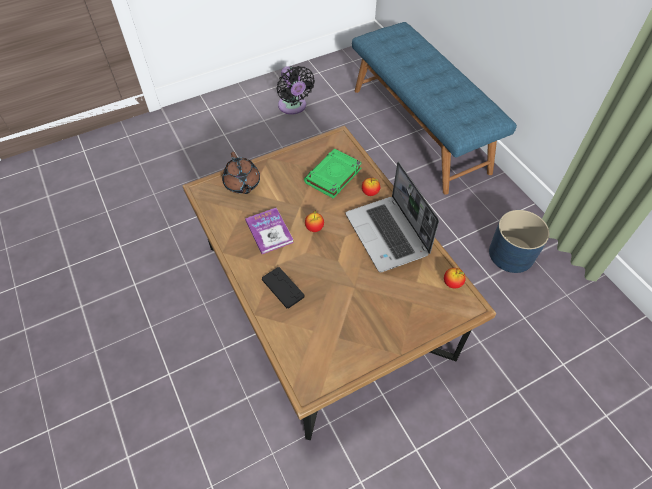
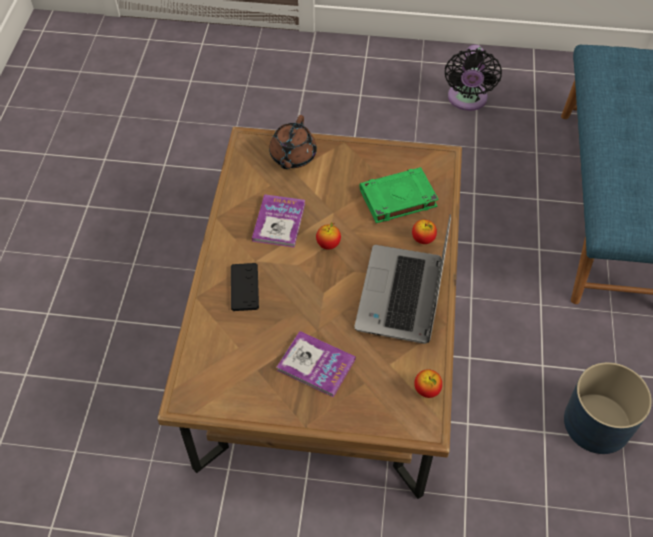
camera: 35 degrees right, 0 degrees up
(373, 310) = (316, 365): none -> book

